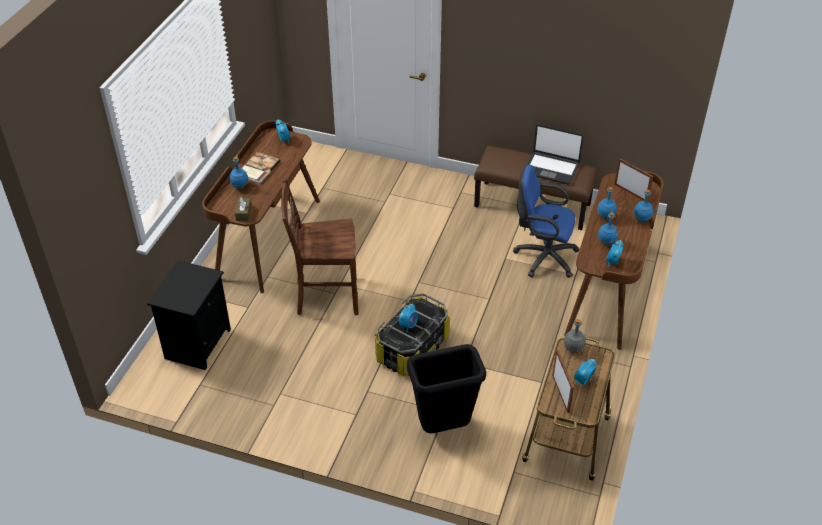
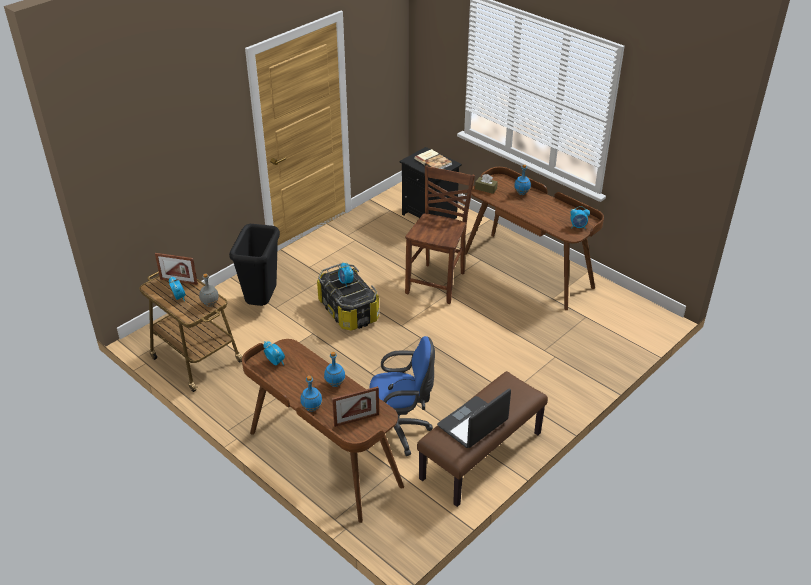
camera: 115 degrees right, 5 degrees down
(258, 169) = (541, 206): book -> book (433, 161)
(542, 257) = (399, 430): blue office chair -> blue office chair turned 45 degrees clockwise
(606, 243) = (301, 369): blue bottle -> none

